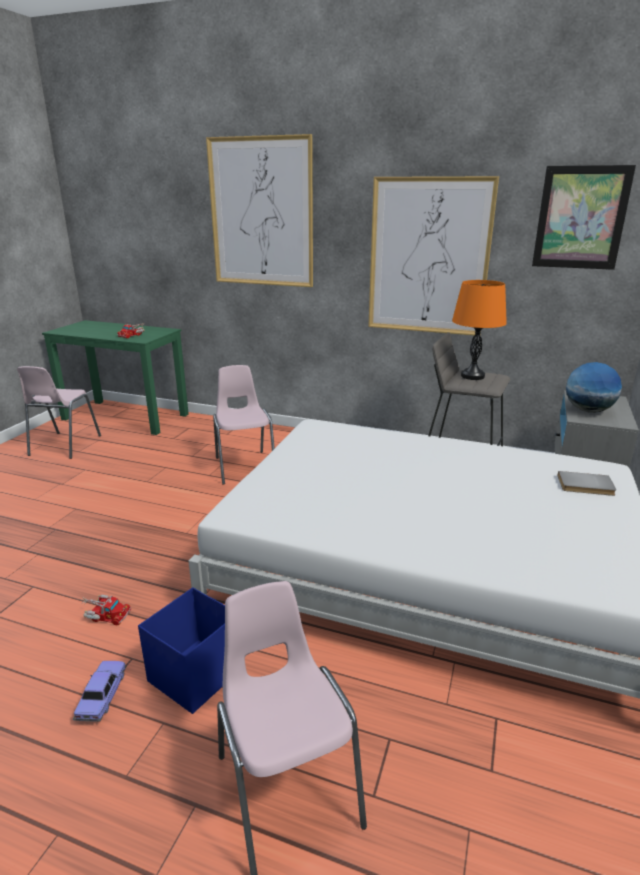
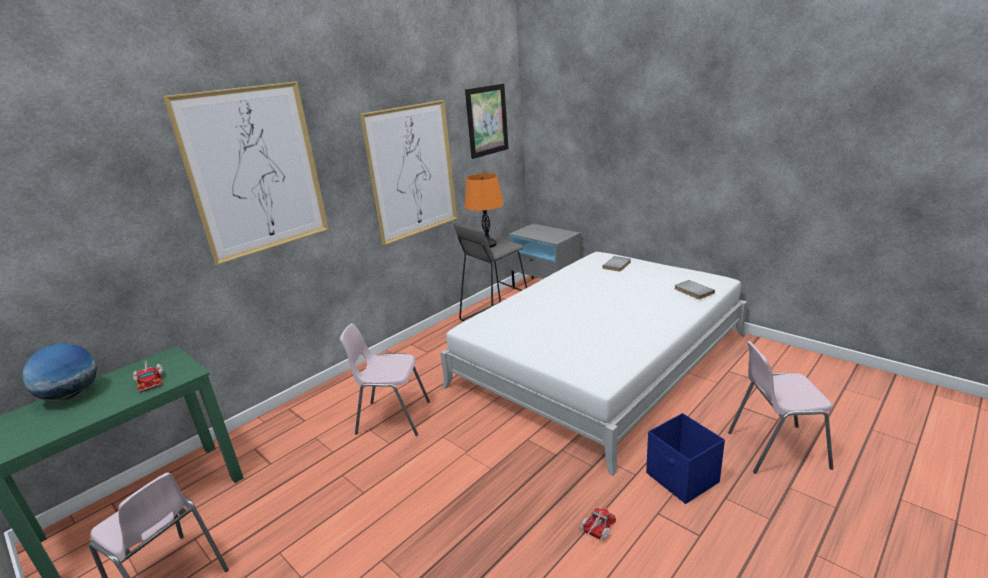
camera: 65 degrees left, 0 degrees up
(102, 696) = (697, 531): toy car -> none
(543, 560) = (692, 291): none -> grey book
(588, 410) = (546, 236): globe -> globe (72, 396)

